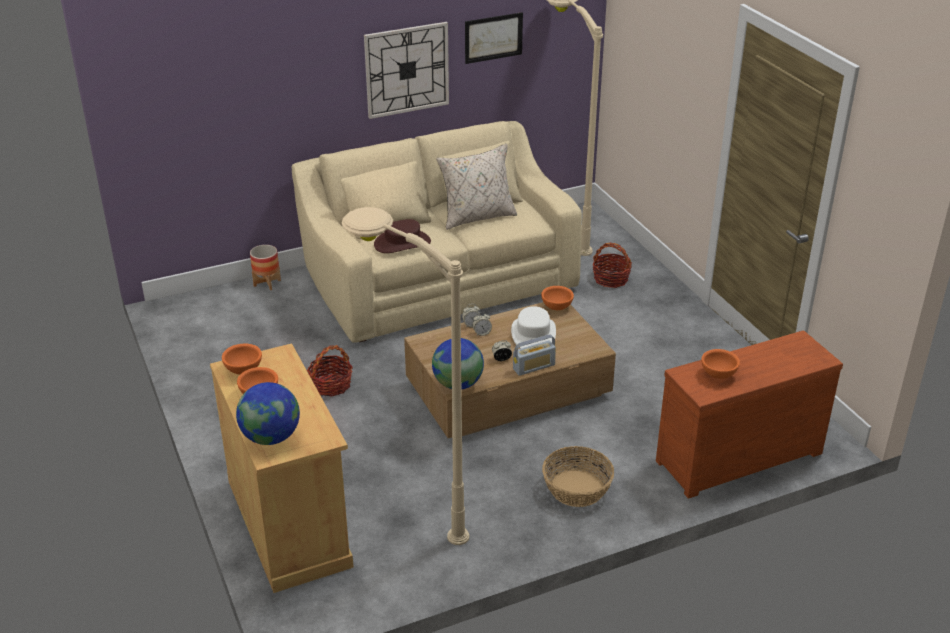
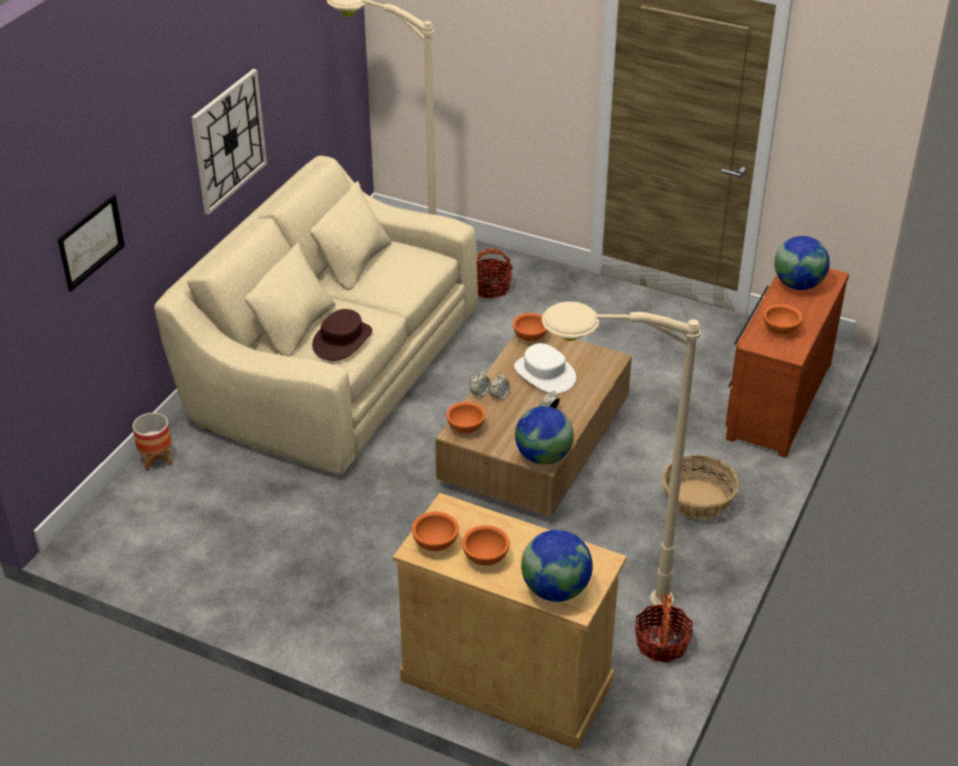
camera: 40 degrees left, 5 degrees up
(331, 385) = (369, 529): basket -> basket (661, 644)
(432, 341) = (466, 427): none -> orange bowl
(477, 217) = (374, 278): beige pillow -> none
(493, 37) = (289, 69): picture -> picture (91, 242)
(534, 367) = (584, 405): radio -> none
(782, 351) = (798, 284): none -> globe

